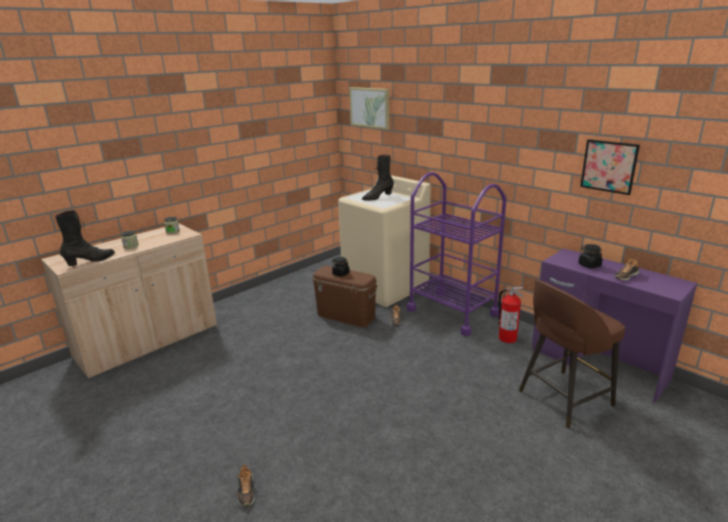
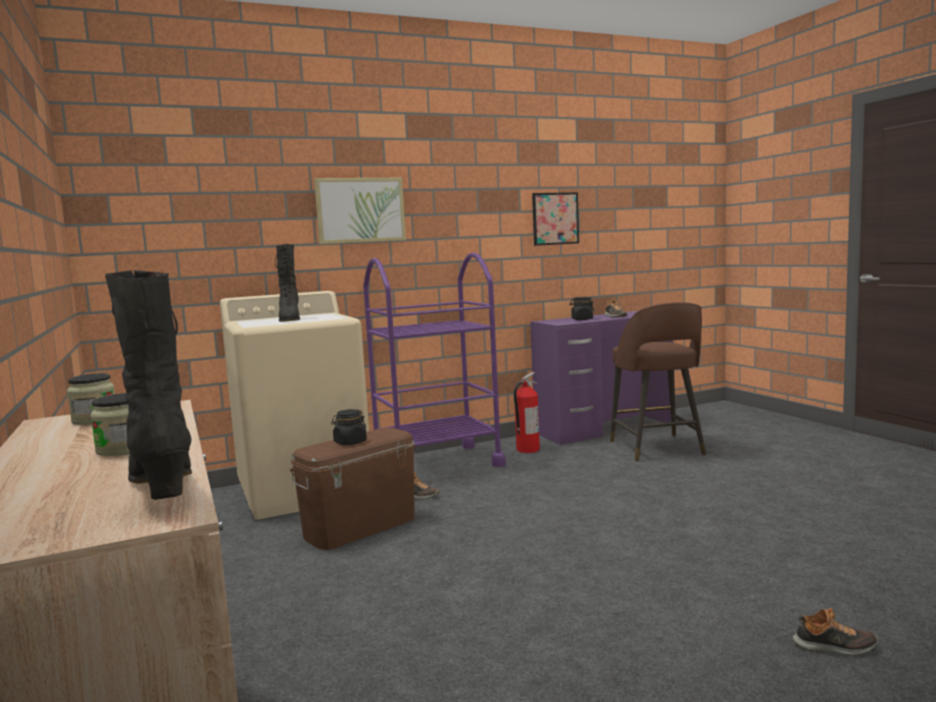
camera: 70 degrees left, 15 degrees down
(370, 107) = (171, 183): picture -> picture (360, 210)

